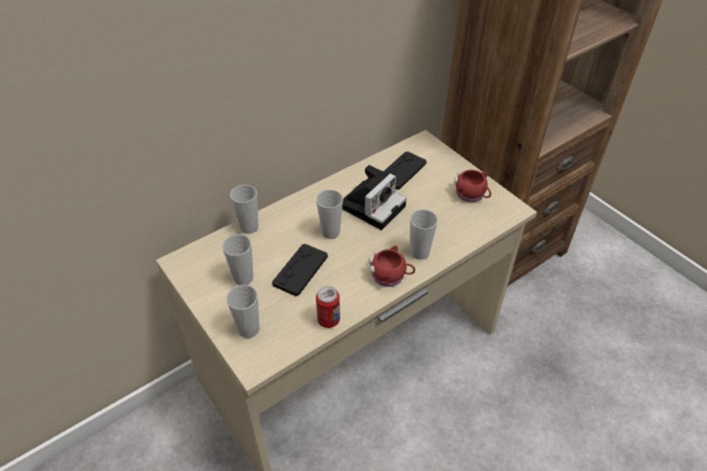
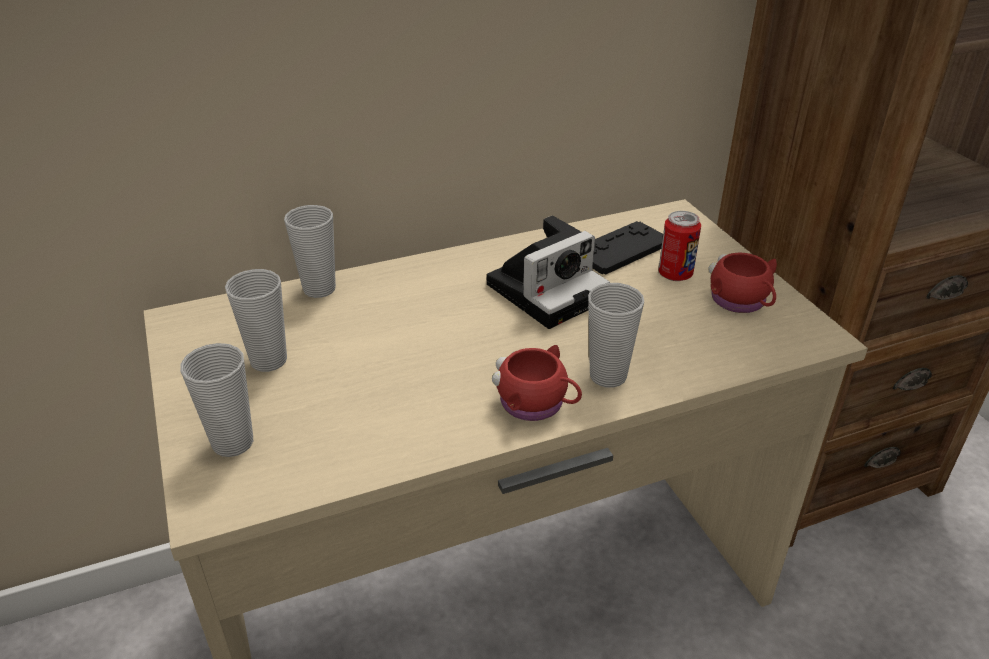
camera: 15 degrees right, 10 degrees down
(300, 270) = (373, 366): black game controller -> none
(328, 320) = (385, 455): can -> can (675, 275)
(330, 232) = (455, 318): cup -> none

